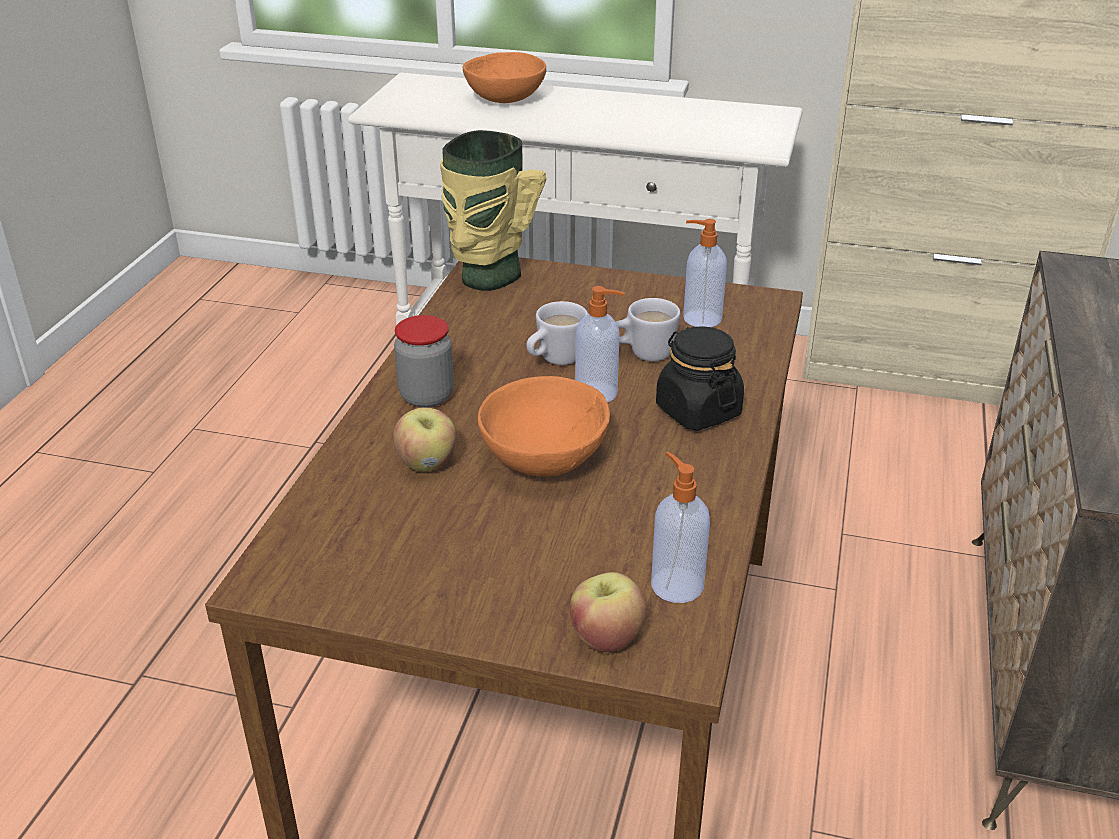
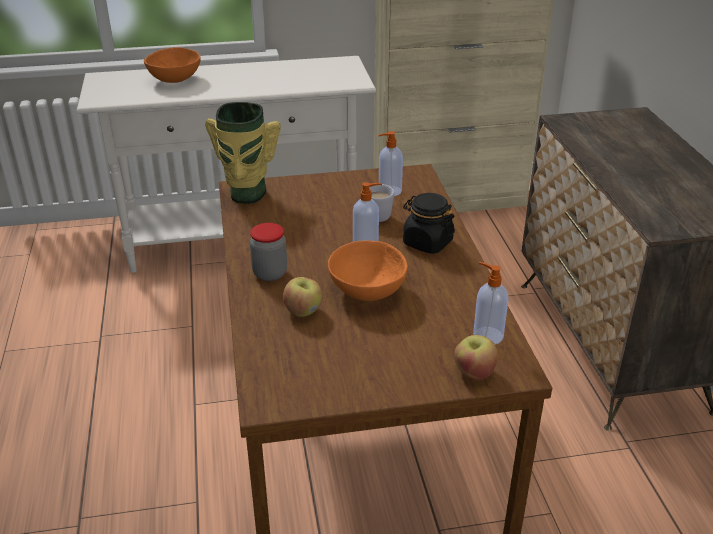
camera: 25 degrees left, 0 degrees up
(554, 361) = (327, 234): white mug -> none

